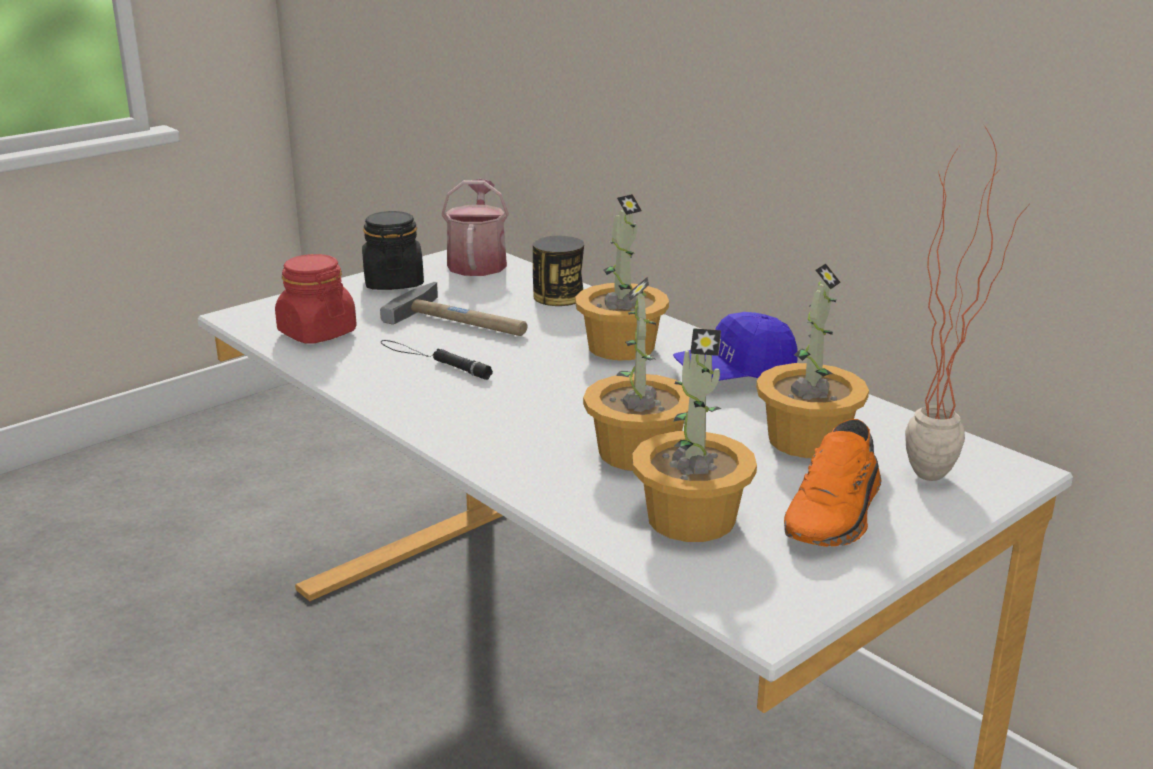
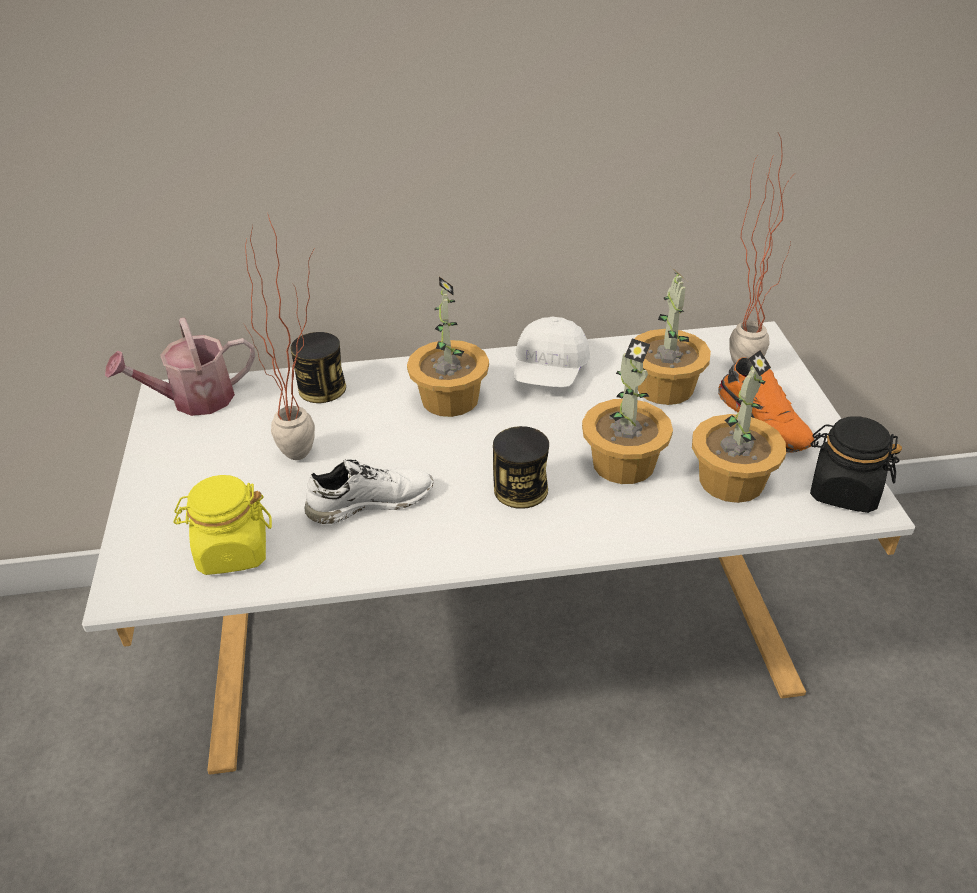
camera: 55 degrees left, 15 degrees up
(317, 333) = (232, 551): red jar -> yellow jar
(393, 282) = (174, 464): black jar -> black jar (843, 491)
(433, 360) = (370, 502): black flashlight -> white shoe
(463, 321) = (311, 456): hammer -> potted plant
(477, 262) = (193, 400): watering can -> watering can turned 60 degrees counterclockwise
(529, 414) = (520, 489): none -> can
(736, 376) = (549, 372): blue cap -> white cap

